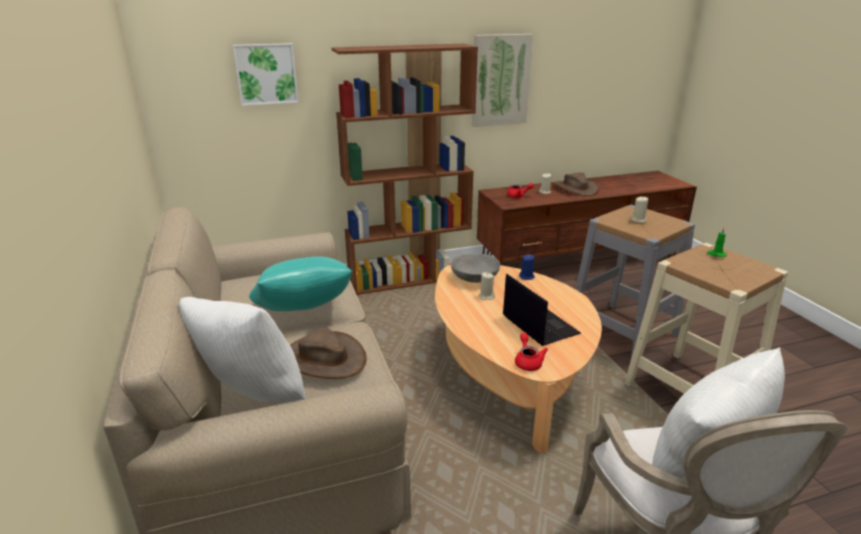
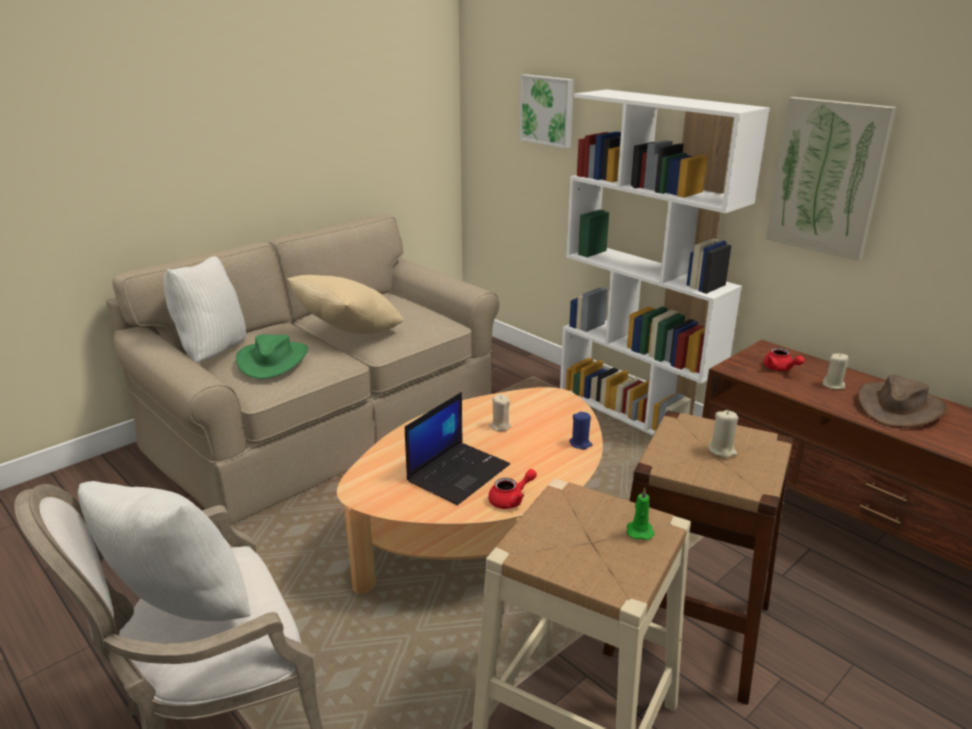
camera: 65 degrees right, 0 degrees up
(303, 313) = (349, 334): turquoise pillow -> beige pillow
(323, 359) = (273, 360): brown hat -> green hat
(409, 278) = (636, 413): brown bookcase -> white bookcase
(475, 277) = (542, 410): grey bowl -> none
(528, 361) = (370, 478): red teapot -> red teapot (511, 500)
(622, 332) = (689, 628): grey stool -> brown stool

